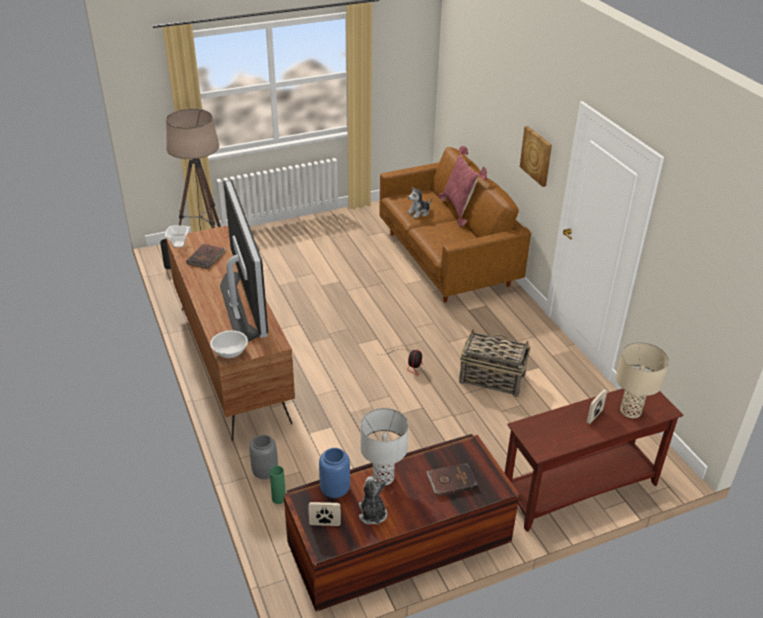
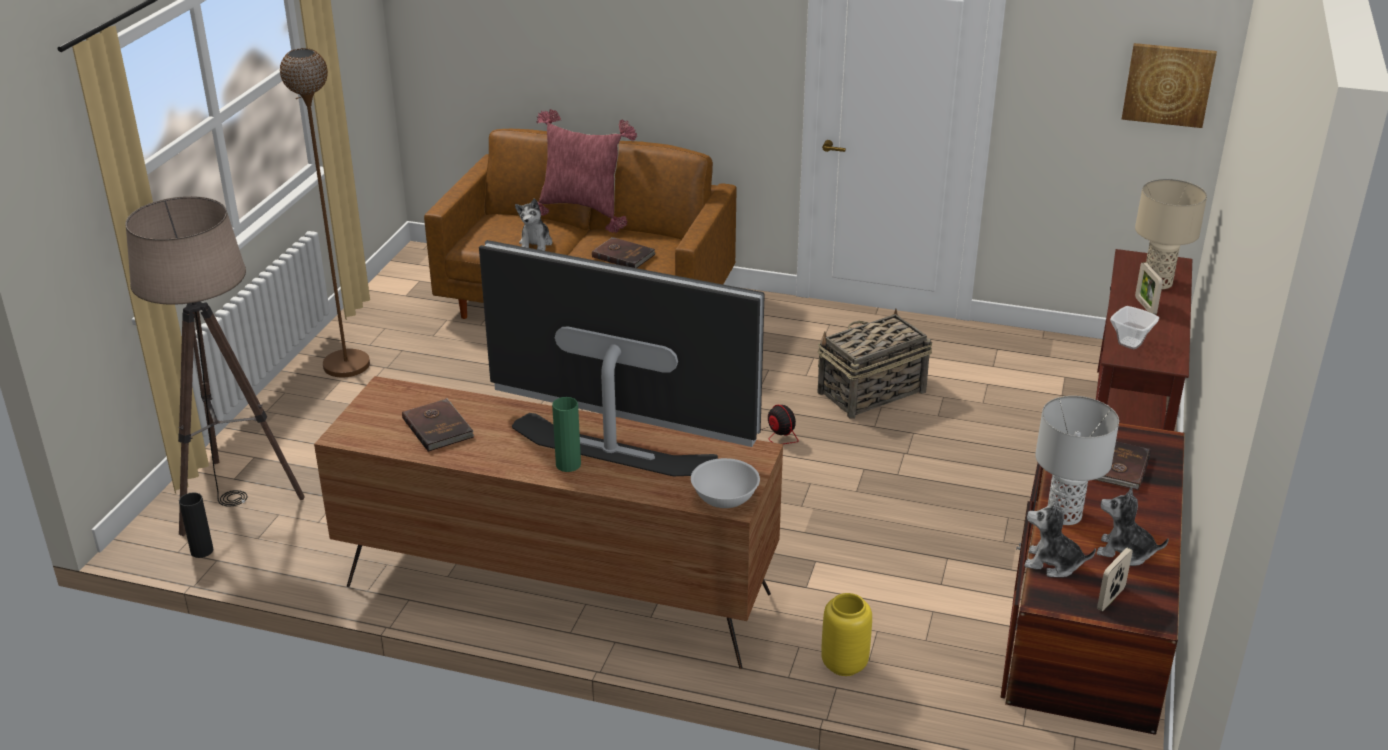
camera: 50 degrees left, 5 degrees down
(179, 244) = (358, 439): bowl -> bowl (1131, 343)
(264, 472) = (844, 665): grey vase -> yellow vase
(279, 498) = (912, 675): green vase -> green vase (568, 464)
(320, 228) = (346, 365): none -> brown floor lamp
(334, 490) = (1052, 563): blue vase -> plush toy
(442, 238) = (623, 255): none -> brown book
(537, 155) = (719, 61): picture -> picture (1168, 84)

